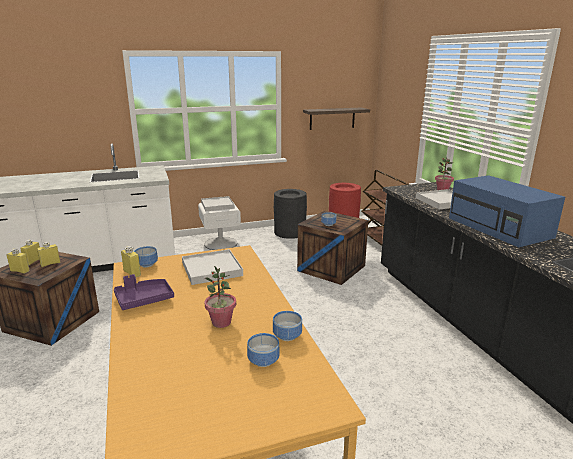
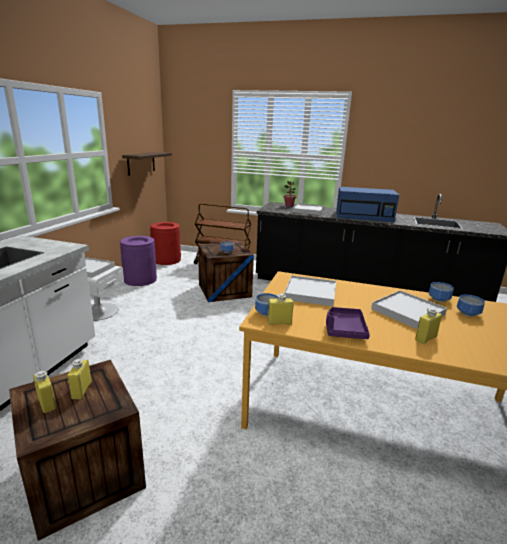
camera: 55 degrees left, 0 degrees up
(20, 271) = (63, 420): yellow bottle -> yellow bottle (425, 338)
(221, 322) = (408, 312): potted plant -> white tray
(289, 232) = (140, 279): black trash can -> purple trash can

